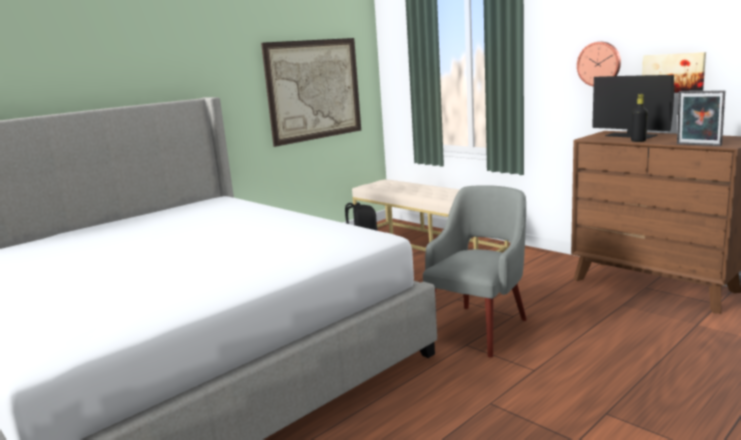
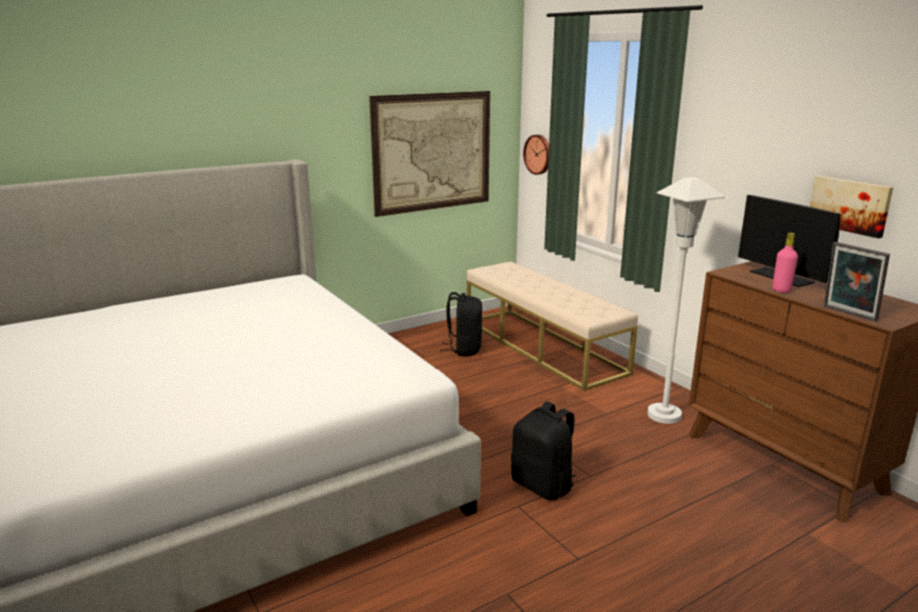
camera: 10 degrees right, 5 degrees up
(479, 328) = (543, 485): grey armchair -> black backpack
(548, 270) = (664, 415): none -> white floor lamp
(599, 64) = (763, 175): wall clock -> wall clock (539, 154)
(638, 141) = (781, 290): black bottle -> pink bottle

